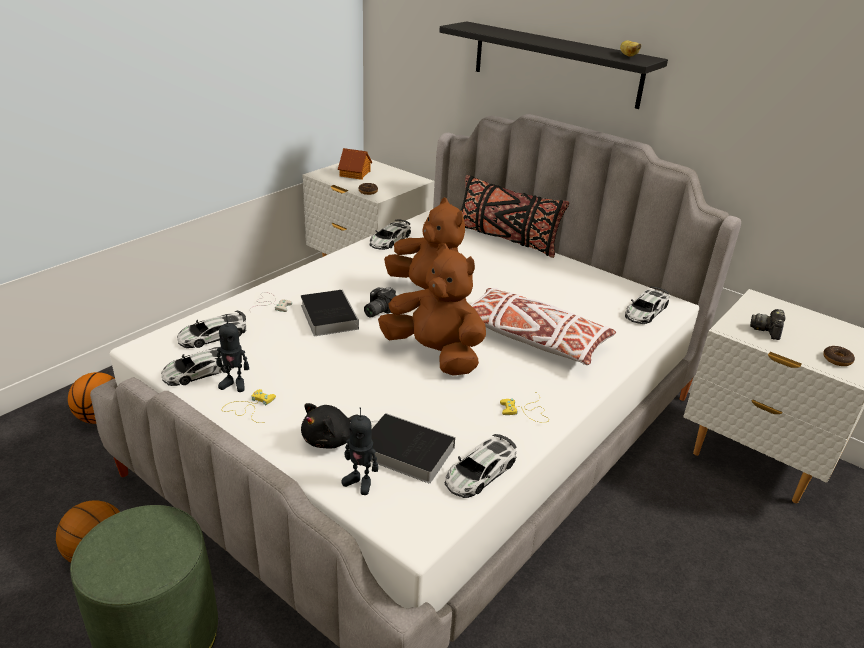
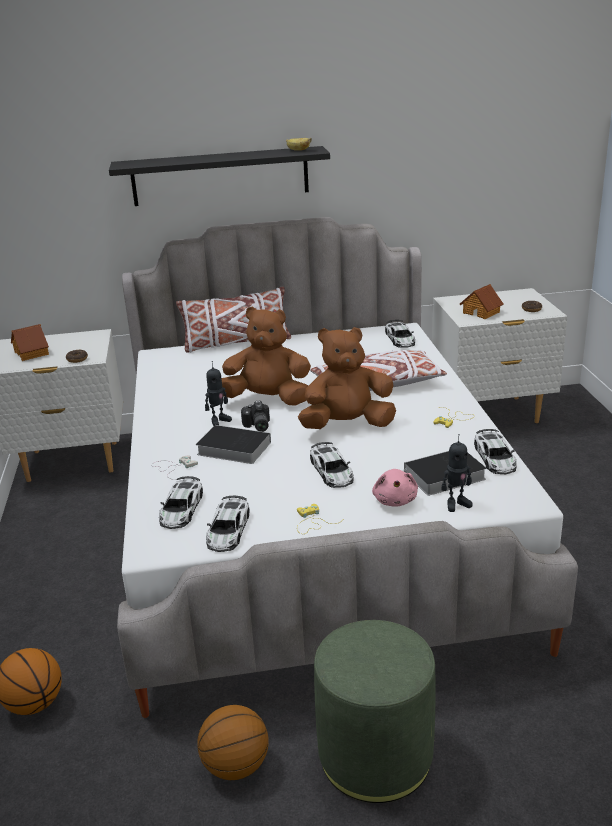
camera: 45 degrees left, 5 degrees down
(234, 384) = (270, 519): toy robot -> toy robot (219, 421)
(330, 439) = (395, 500): black plush toy -> pink plush toy
(389, 240) = (158, 384): toy car -> toy car (332, 471)
(506, 239) = (236, 343): black pillow -> white pillow
(767, 330) = (481, 312): camera -> toy house

